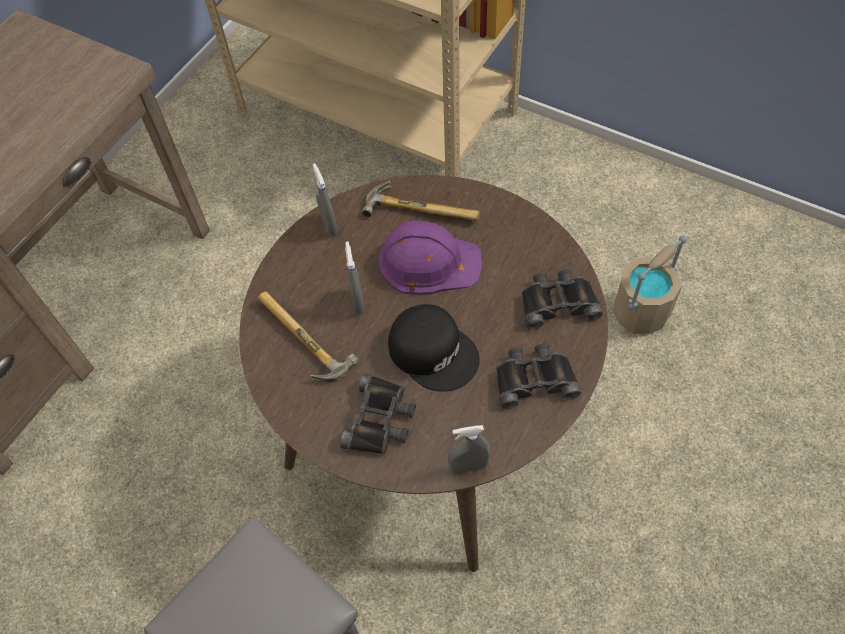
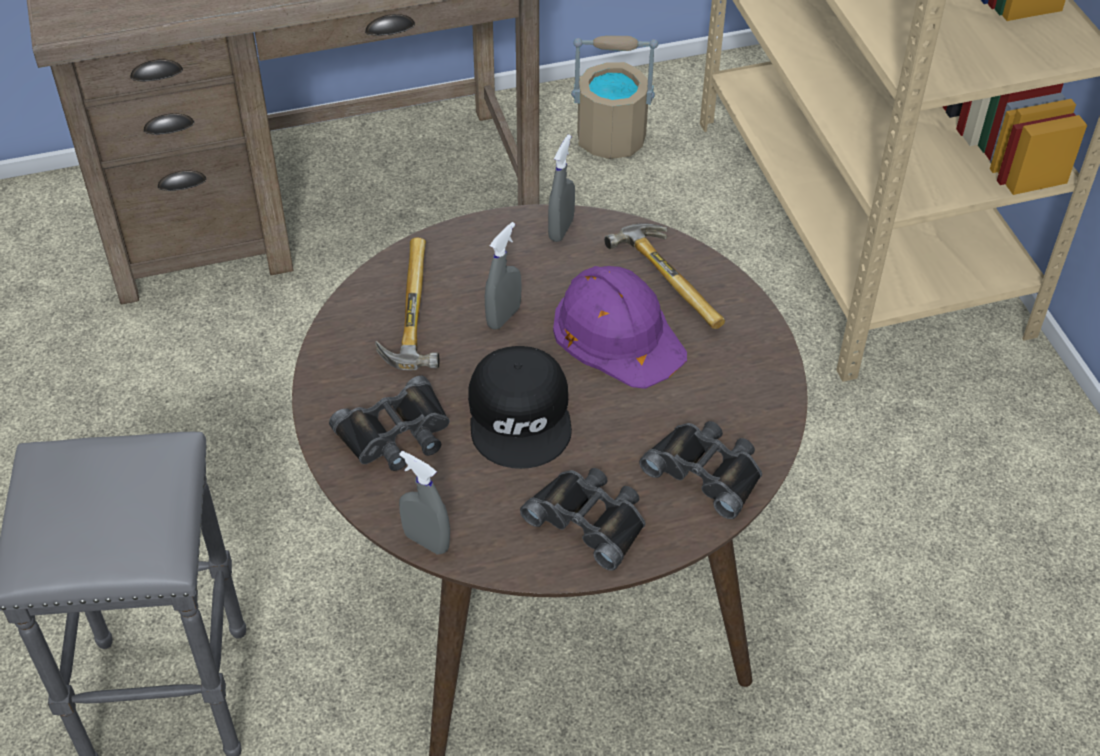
camera: 40 degrees right, 10 degrees down
(640, 312) = (940, 672): beige bucket -> beige bucket (610, 139)

